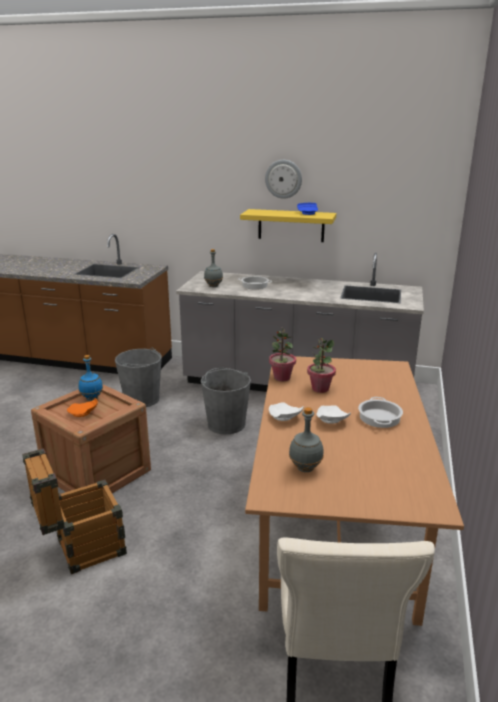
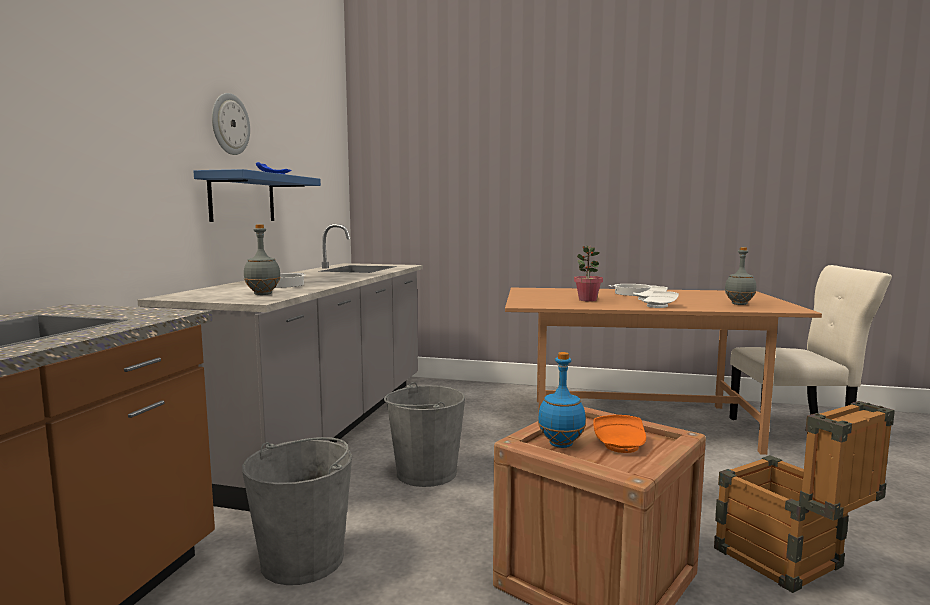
camera: 90 degrees left, 15 degrees down
(282, 377) = (569, 306): potted plant -> none
(291, 225) = (242, 198): yellow shelf -> blue shelf

